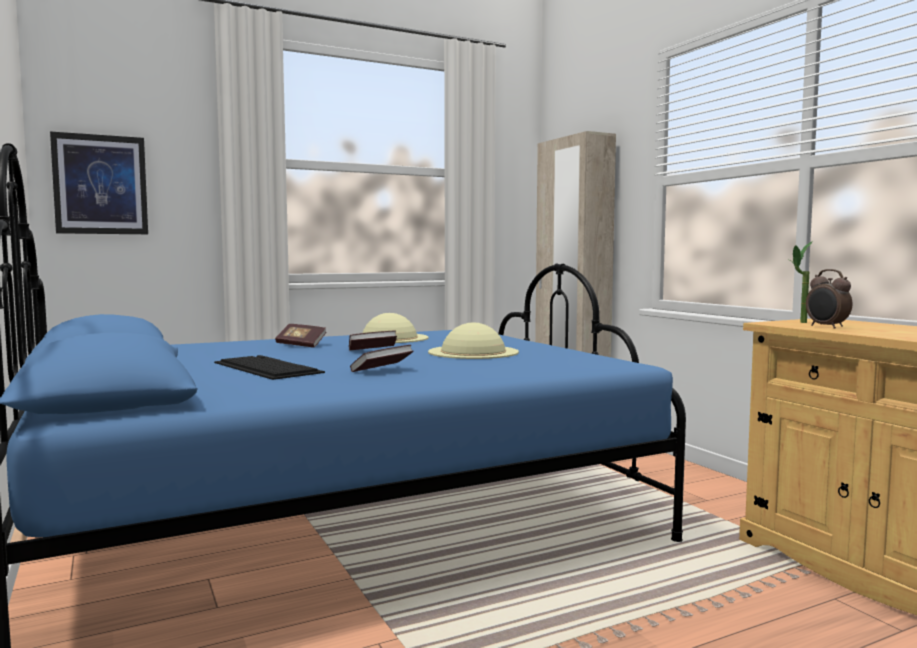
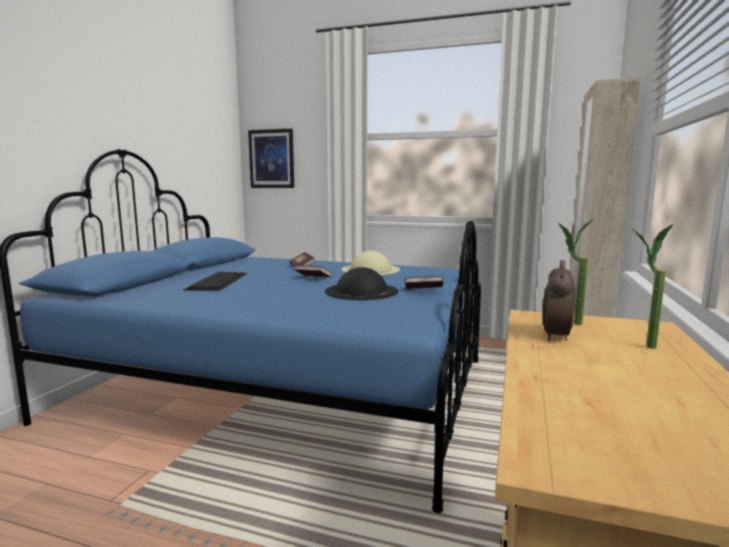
camera: 45 degrees right, 5 degrees up
(381, 371) = (246, 295): book -> book (423, 291)
(473, 352) = (361, 291): beige hat -> black hat
(861, 324) = (642, 344): none -> potted plant

